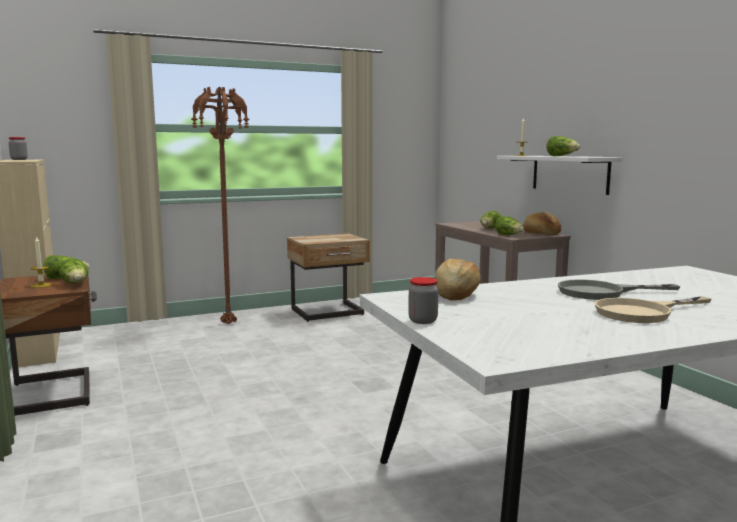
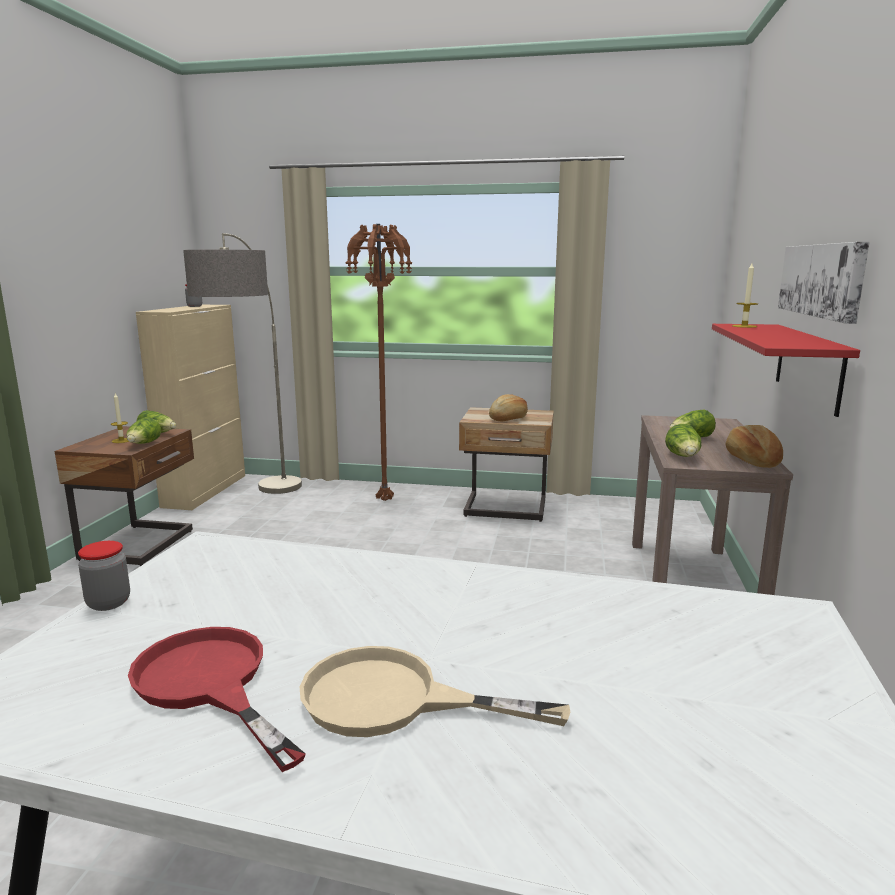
camera: 35 degrees right, 5 degrees up
(118, 346) = (259, 504): none -> floor lamp
(455, 295) = (275, 564): bread -> bread (508, 418)
(562, 156) = (766, 337): lettuce -> none
(567, 326) = (209, 684): none -> red frying pan
(569, 173) = (808, 366): white shelf -> red shelf
(573, 125) = (821, 280): none -> picture
(602, 292) = (470, 625): grey frying pan -> none

